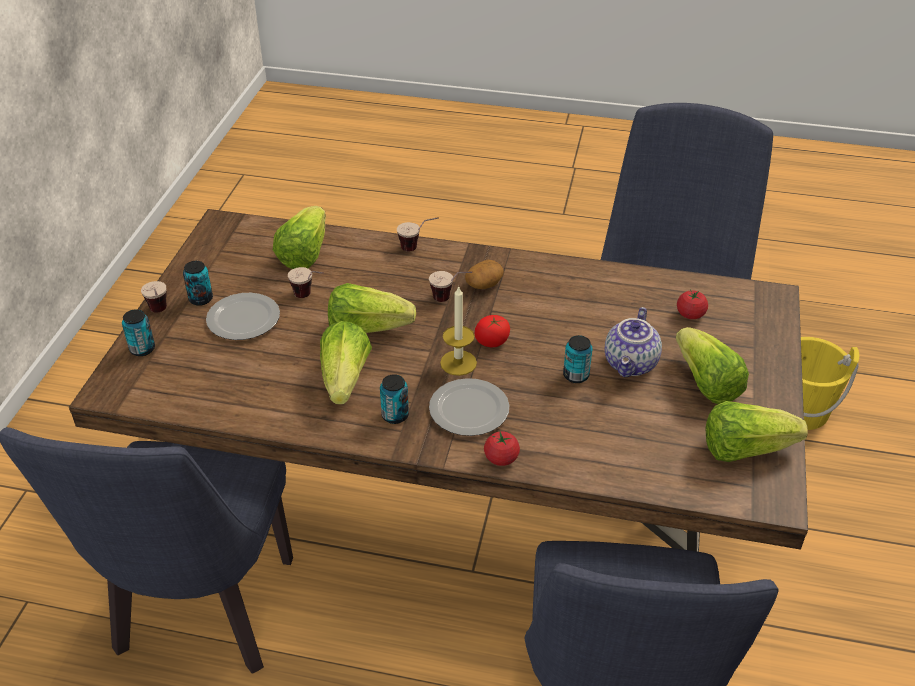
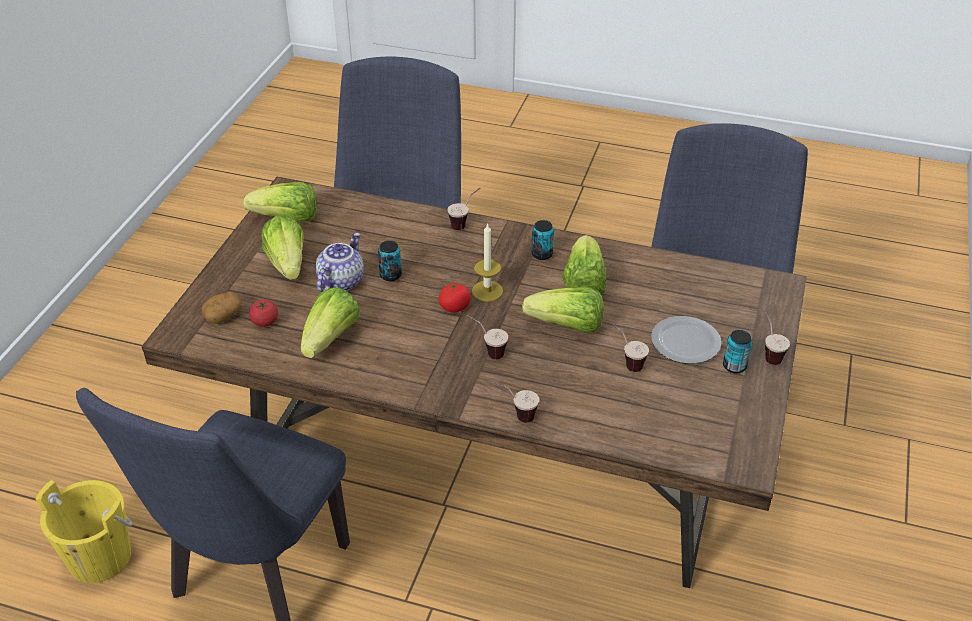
camera: 175 degrees left, 0 degrees up
(142, 349) = (768, 319): can -> none
(304, 254) = (640, 415): lettuce -> lettuce (331, 338)
(470, 410) = (483, 254): plate -> none
(484, 284) = (451, 365): potato -> potato (223, 315)
(501, 458) = (465, 223): tomato -> cup

